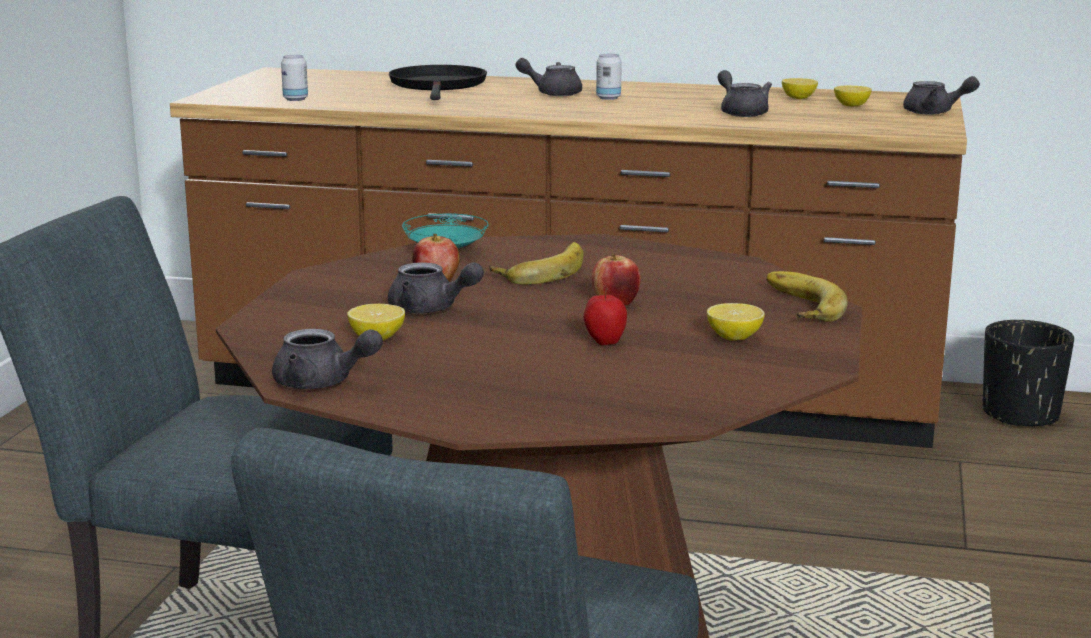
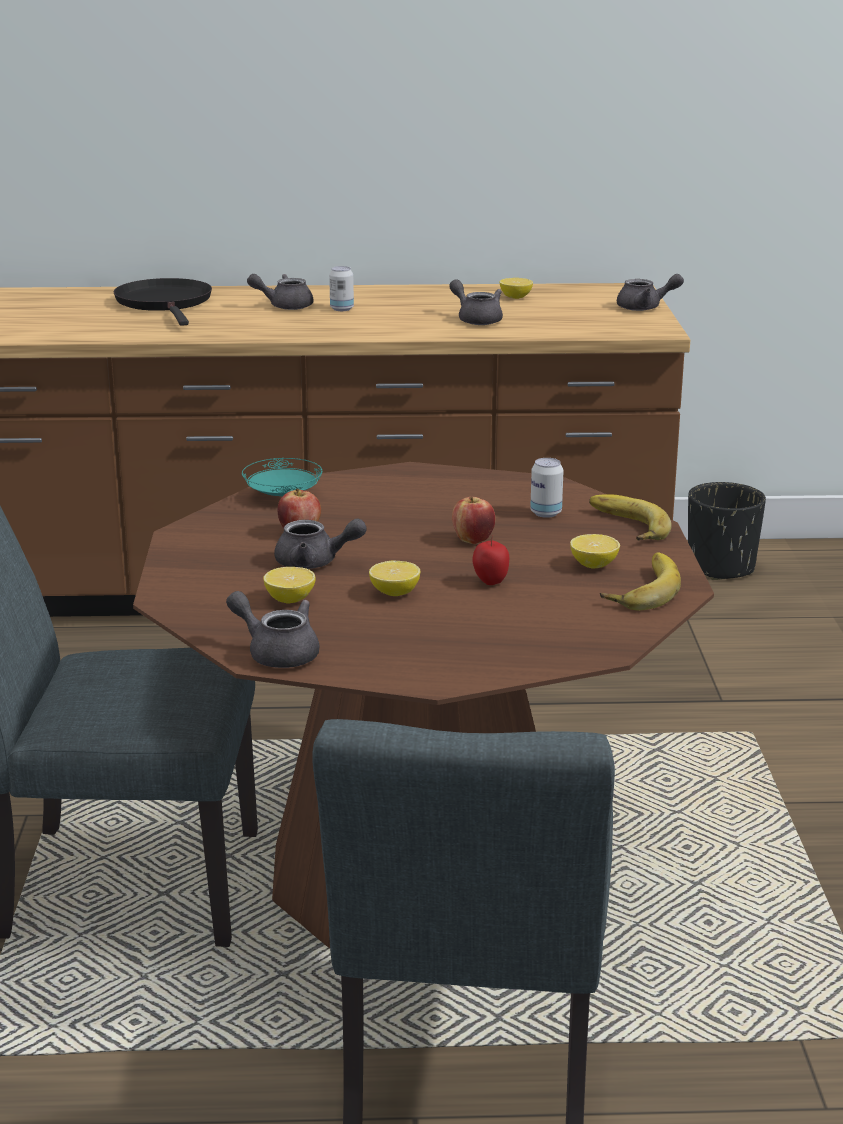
camera: 15 degrees left, 5 degrees up
(295, 99) = (36, 331): can -> can (546, 513)
(322, 383) = (277, 653): grey teapot -> grey teapot turned 150 degrees counterclockwise
(540, 270) = (383, 509): banana -> banana (640, 588)
(851, 106) = (568, 304): lemon -> lemon (394, 593)

